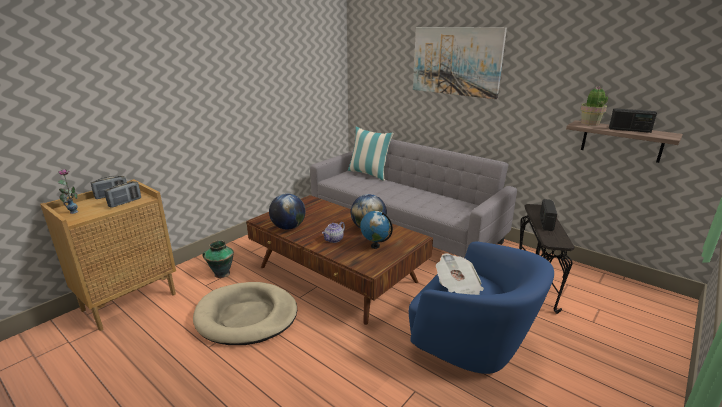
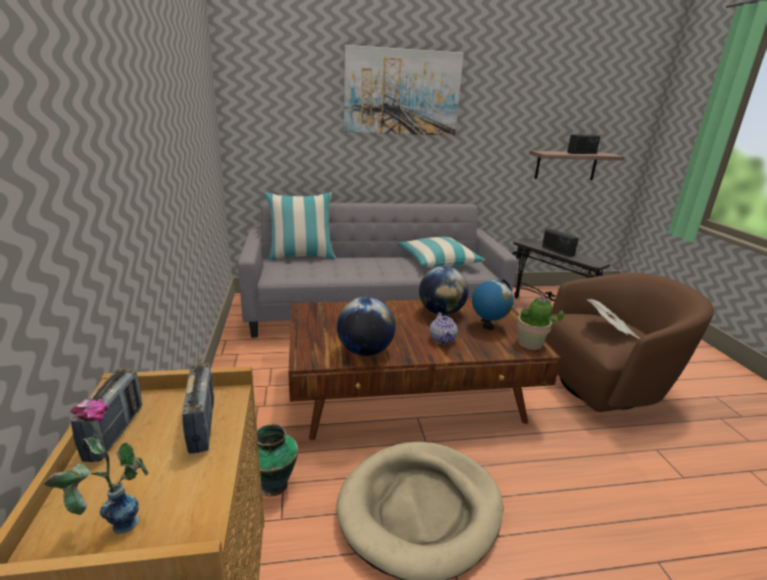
camera: 50 degrees left, 0 degrees up
(446, 202) = (438, 261): none -> pillow
(472, 344) = (606, 385): blue armchair -> brown armchair
(590, 124) = (549, 152): potted plant -> potted plant (530, 344)

